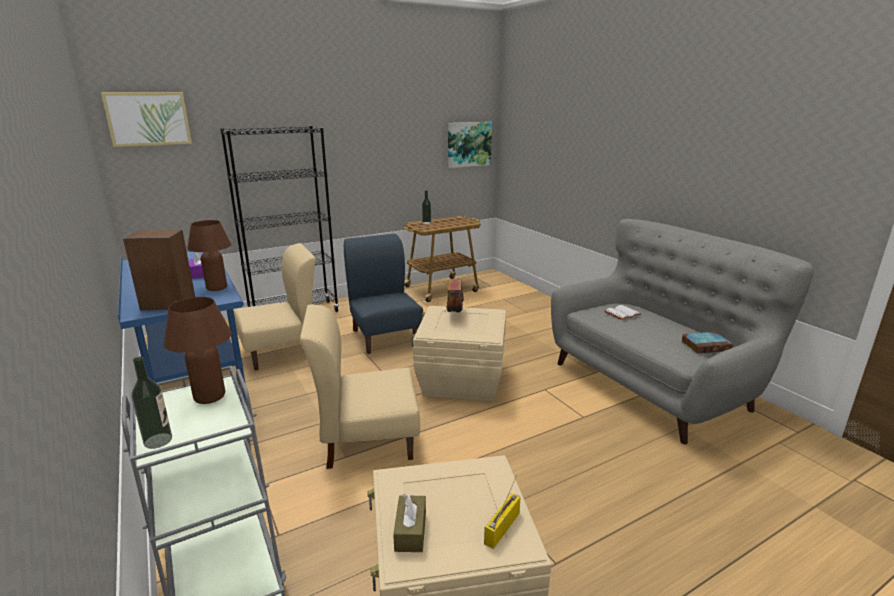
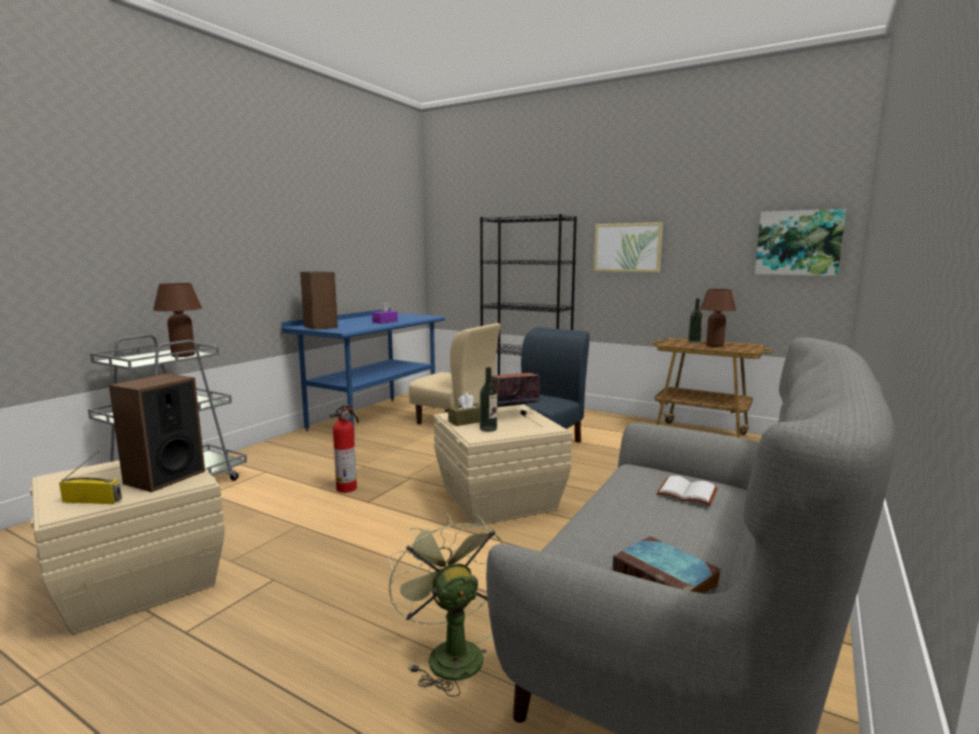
camera: 60 degrees right, 10 degrees down
(148, 118) = (454, 212): picture -> picture (627, 247)
(158, 440) = (124, 358): bottle -> bottle (488, 429)
(216, 288) = (360, 327): brown table lamp -> brown table lamp (714, 345)
(367, 440) = (348, 488): beige chair -> fire extinguisher
(410, 531) = (96, 471): brown tissue box -> brown tissue box (467, 421)
(467, 483) = (164, 477): none -> speaker
(628, 449) = (449, 653): none -> green fan

